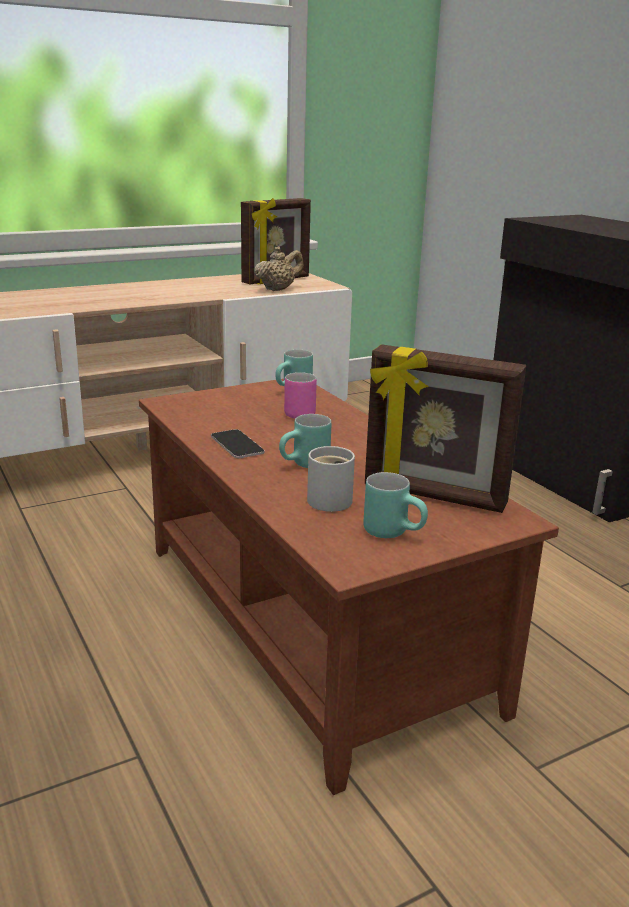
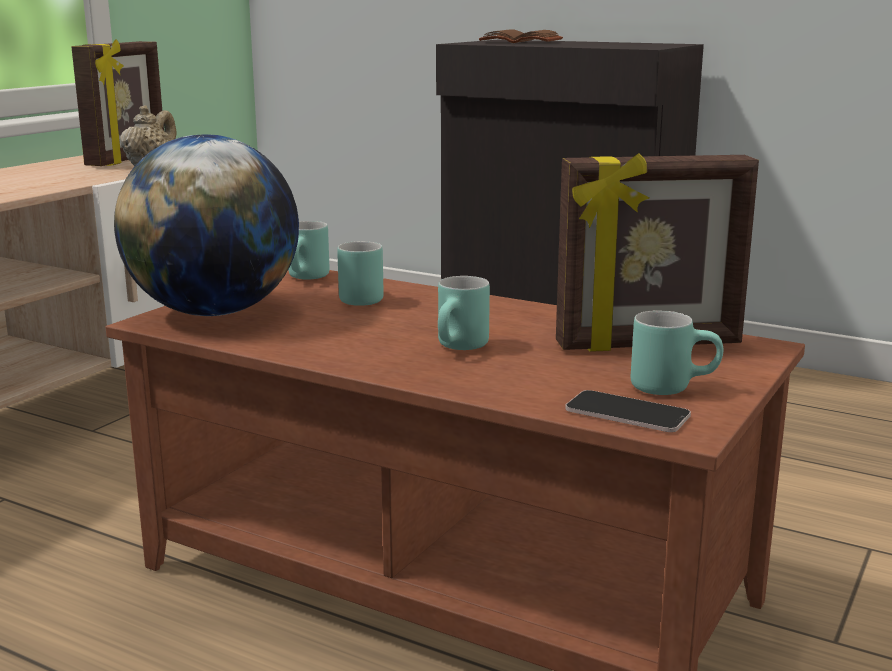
camera: 30 degrees left, 5 degrees down
(205, 403) = (214, 312): none -> globe
(237, 445) = (339, 346): phone -> phone (627, 413)
(300, 412) = (356, 298): pink mug -> turquoise mug
(330, 499) = (549, 373): white mug -> none
(580, 221) = (519, 42): none -> brown book

